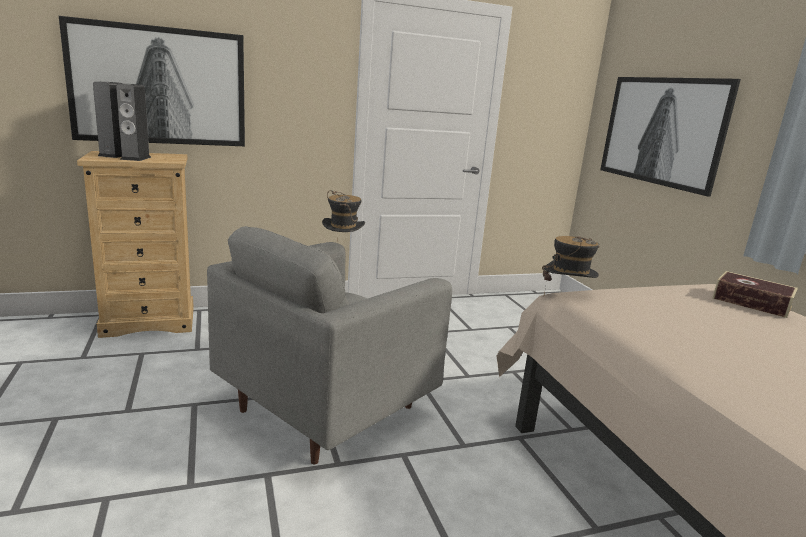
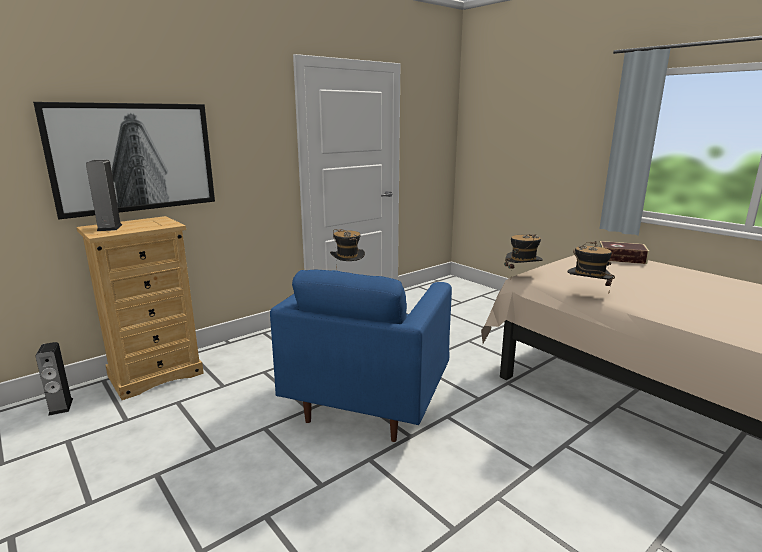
camera: 20 degrees left, 0 degrees up
(136, 158) = (135, 227): speaker -> speaker (61, 406)
(325, 409) = (367, 402): grey armchair -> blue armchair
(631, 335) = (587, 293): none -> hat
(663, 131) = (521, 149): picture -> none

